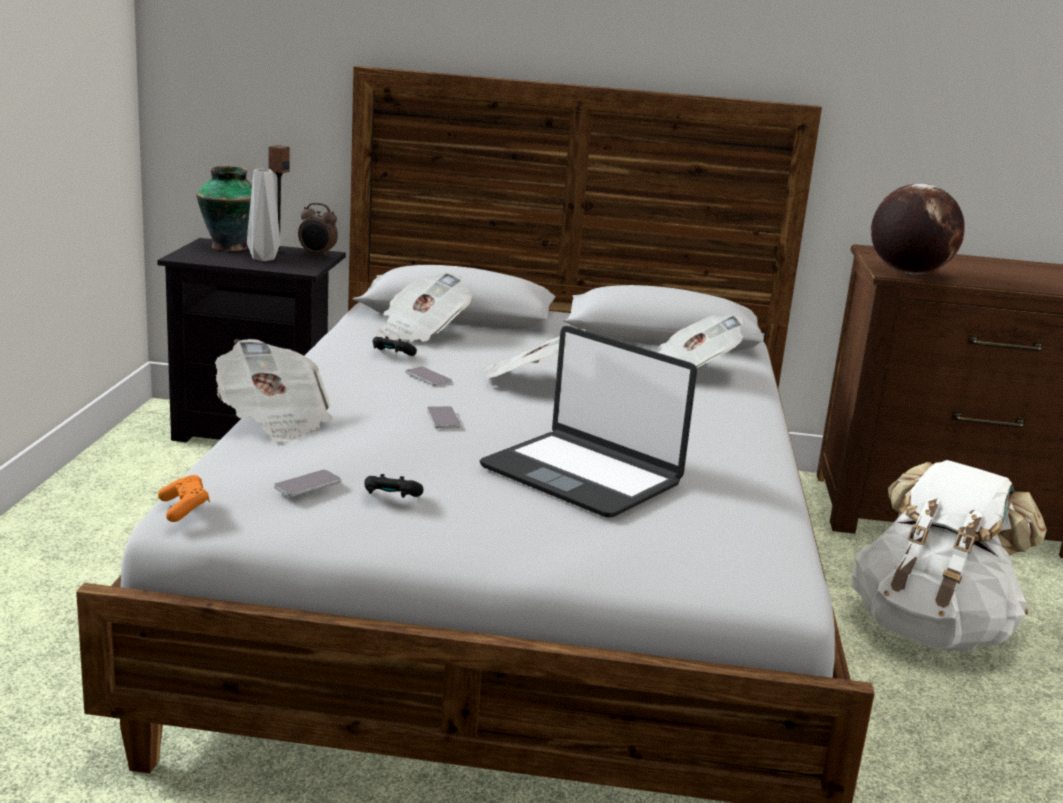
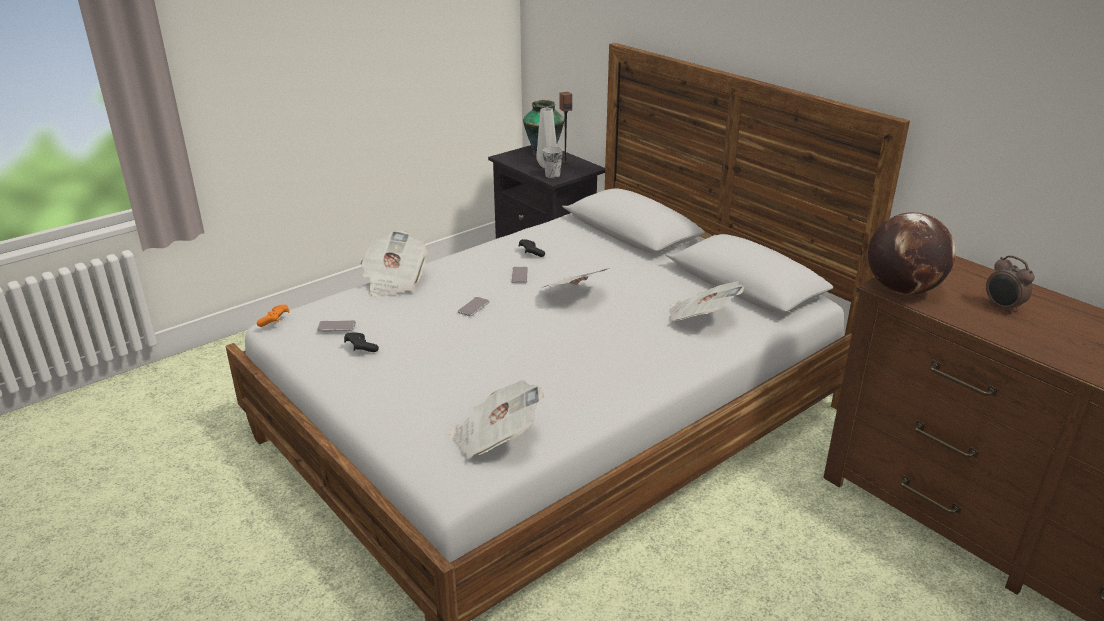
camera: 45 degrees right, 10 degrees up
(293, 266) = (552, 175): none -> cup
(317, 255) = (584, 168): alarm clock -> alarm clock (1002, 308)
(421, 332) = (578, 240): newspaper -> newspaper (495, 438)
(582, 475) = (480, 371): laptop -> none
(930, 629) = (771, 580): white backpack -> none

